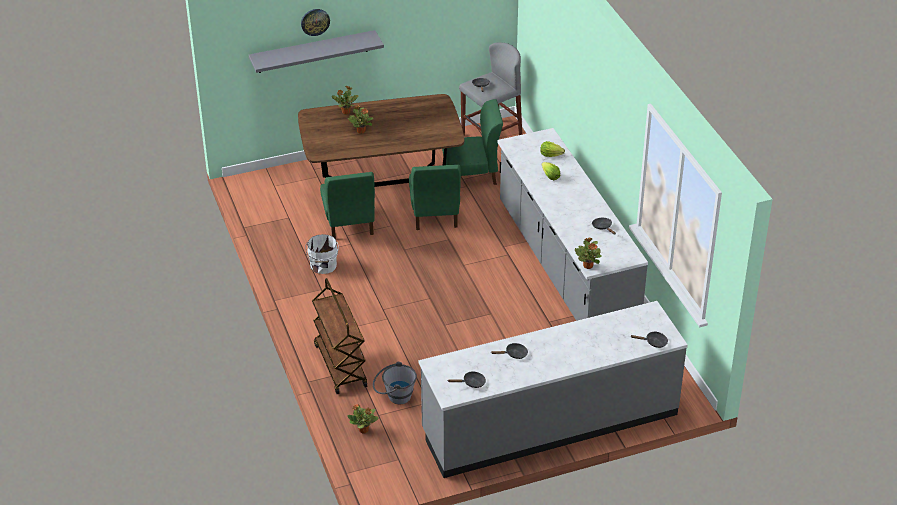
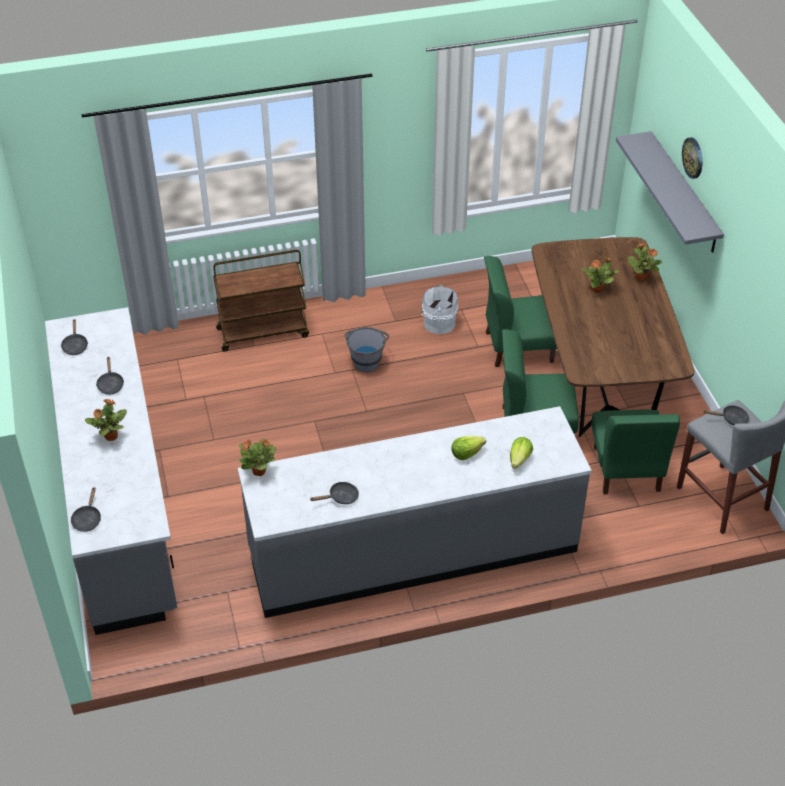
camera: 95 degrees right, 5 degrees up
(364, 430) = (158, 347): potted plant -> potted plant (110, 436)
(394, 396) = (202, 372): grey bucket -> grey bucket (366, 359)

